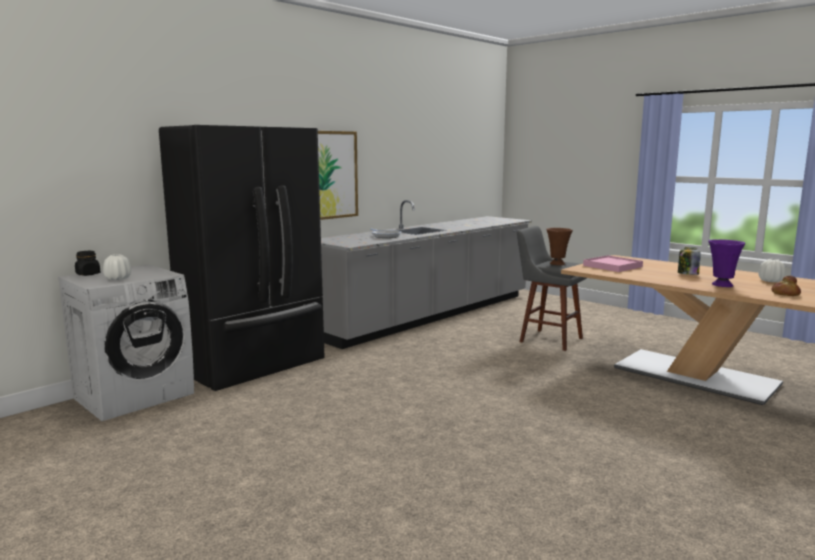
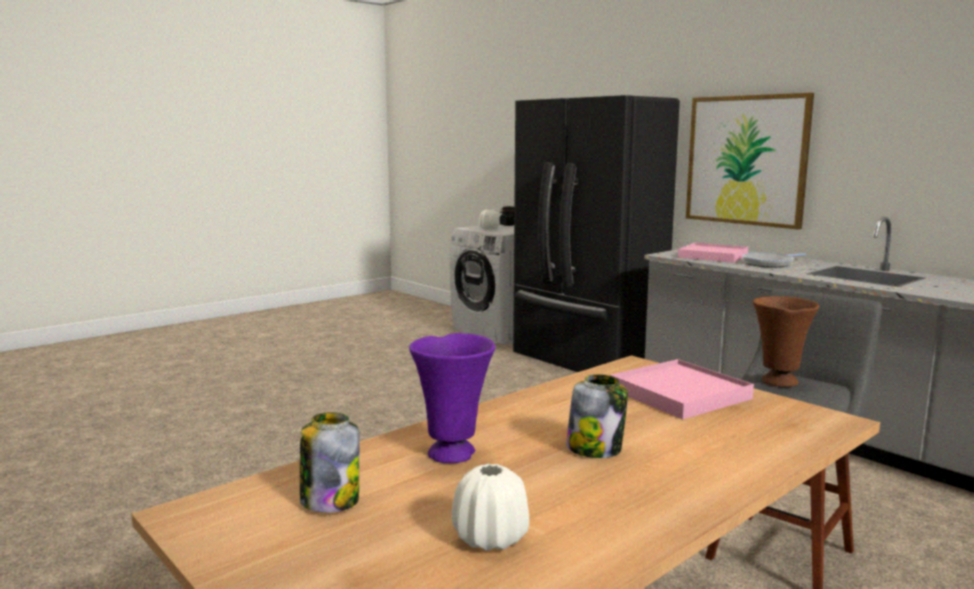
camera: 95 degrees right, 0 degrees up
(356, 240) = (712, 256): none -> pink tray
(785, 294) = (330, 500): bread -> jar

